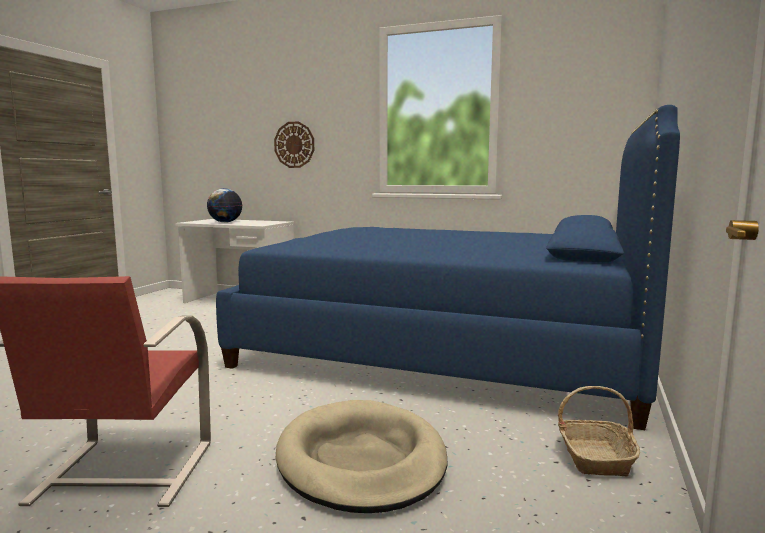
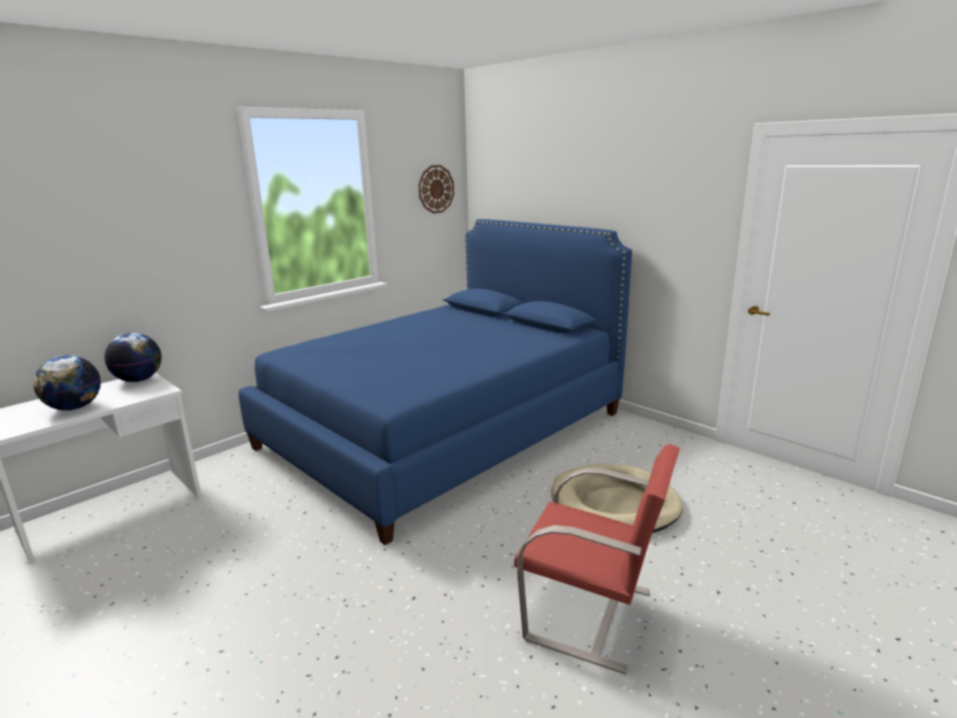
camera: 65 degrees left, 10 degrees up
(274, 222) = (139, 380): none -> globe
(294, 145) = (132, 264): wall clock -> wall clock (436, 189)
(595, 457) = (638, 435): basket -> none

